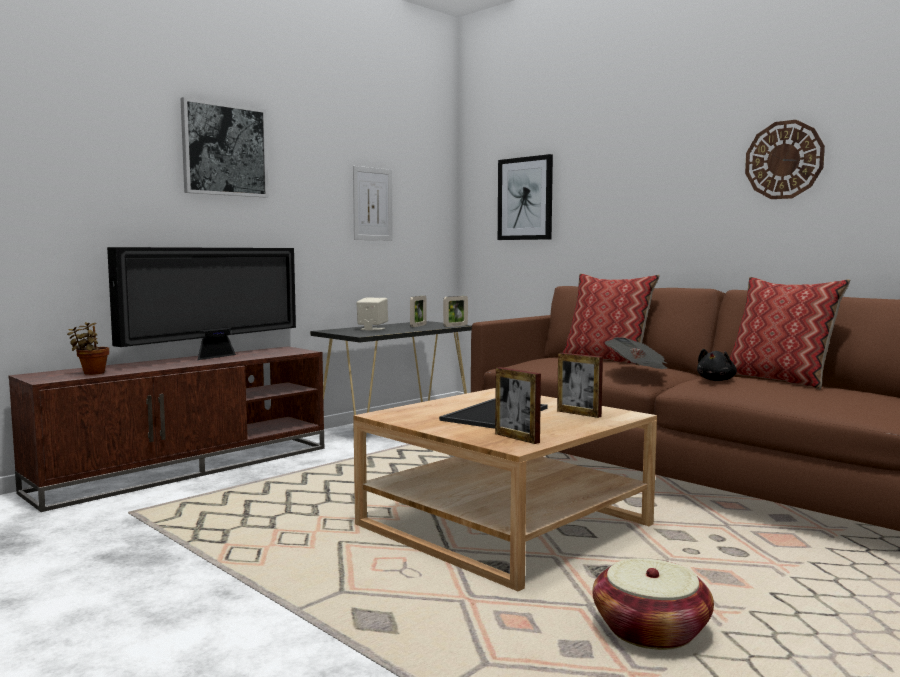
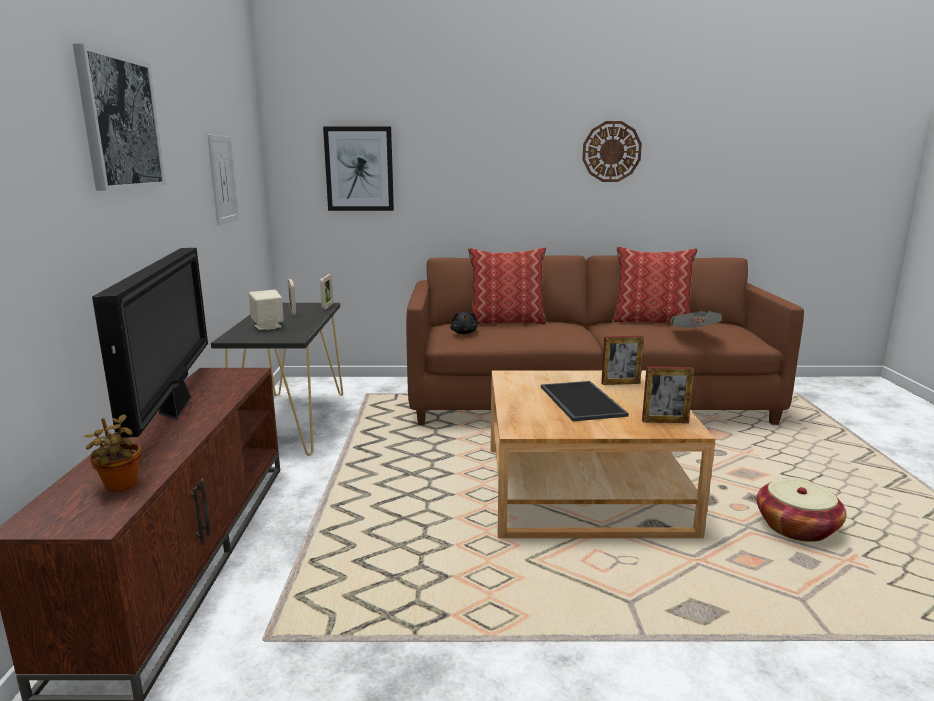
camera: 45 degrees left, 10 degrees up
(638, 371) = (575, 332): newspaper -> newspaper (694, 334)
(716, 380) = (635, 331): black plush toy -> black plush toy (464, 333)

